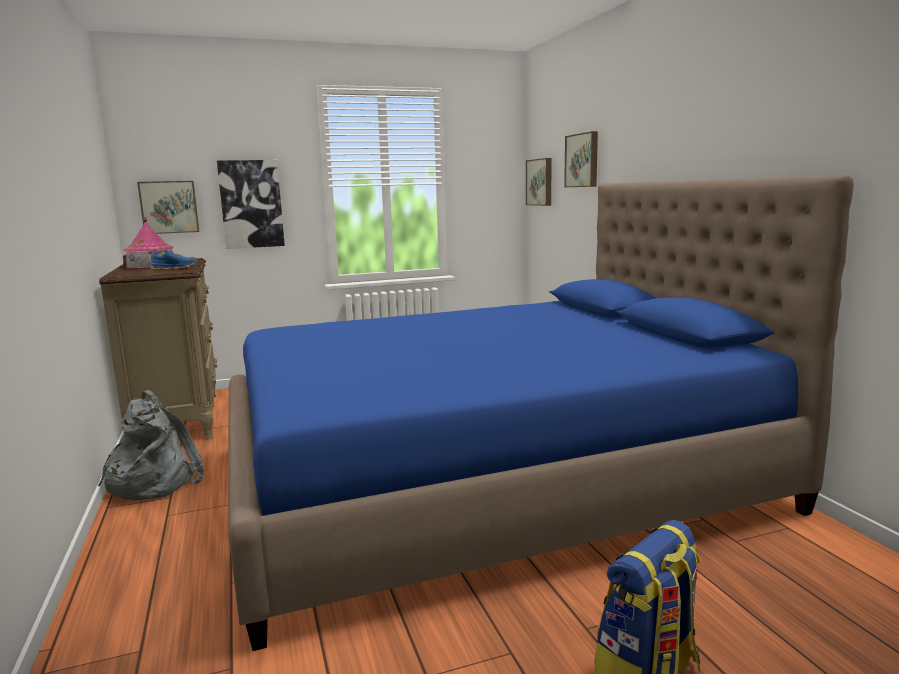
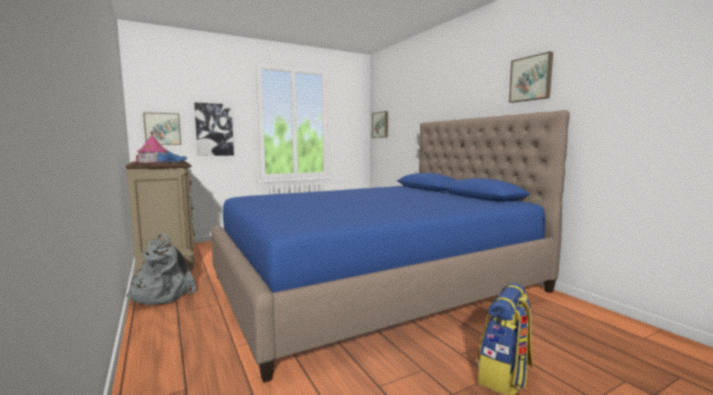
camera: 10 degrees left, 5 degrees down
(583, 160) = (408, 111): picture -> picture (531, 78)

